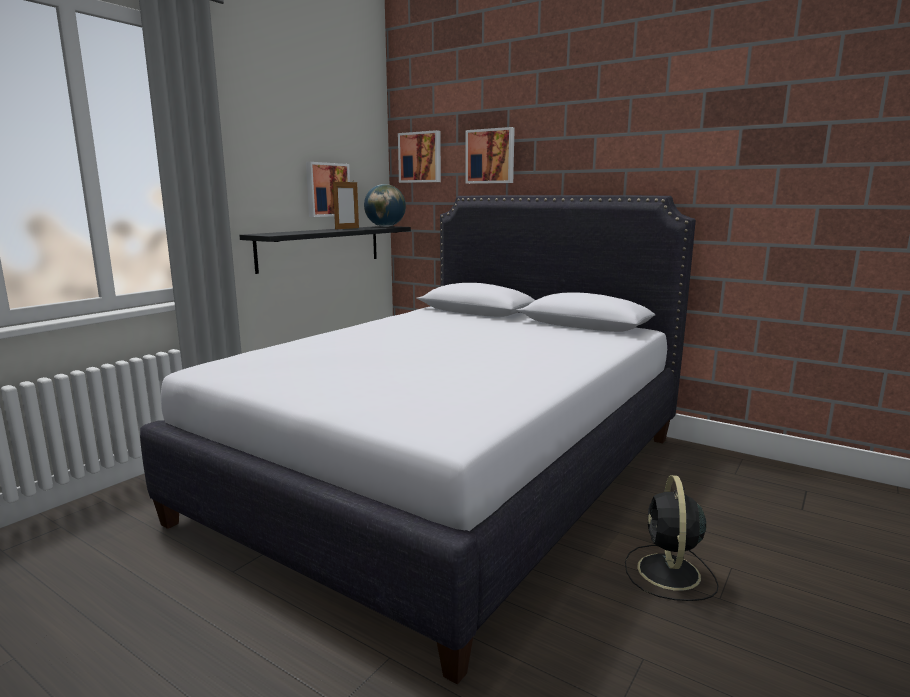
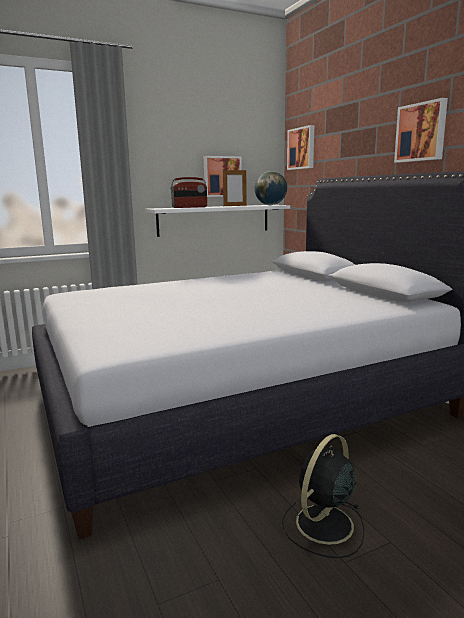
camera: 30 degrees right, 0 degrees up
(300, 232) = (190, 207): none -> radio
(321, 247) = (214, 220): black shelf -> white shelf
(490, 156) = (345, 143): picture -> picture (421, 132)

